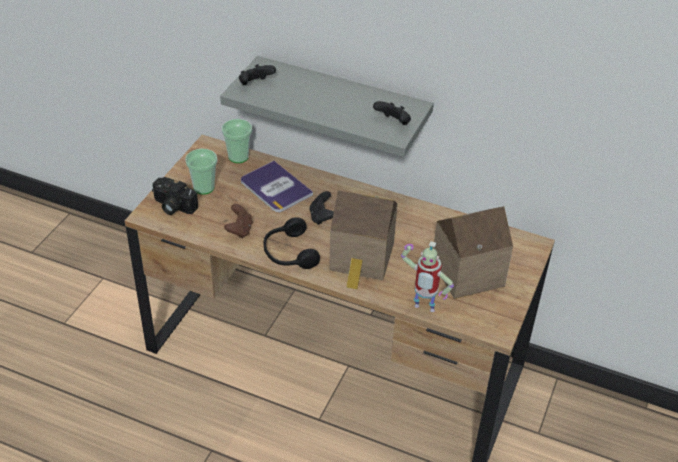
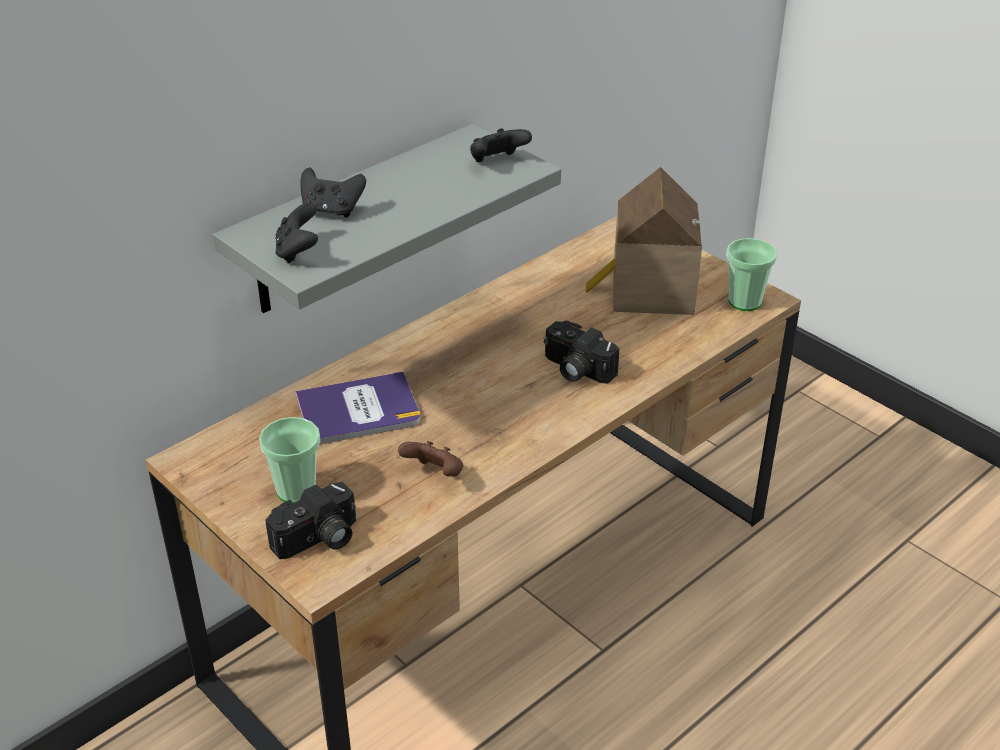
camera: 65 degrees left, 5 degrees down
(238, 157) = (246, 431): cup -> cup (744, 301)
(288, 253) = (521, 435): black headphones -> none
(321, 217) = (460, 382): black game controller -> black game controller (332, 210)
(361, 259) = (575, 369): toy house -> camera
(423, 310) = (702, 345): toy robot -> none

